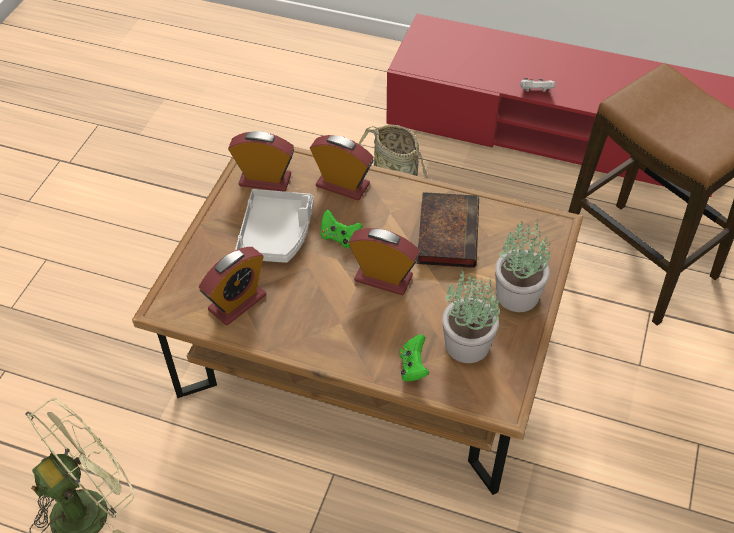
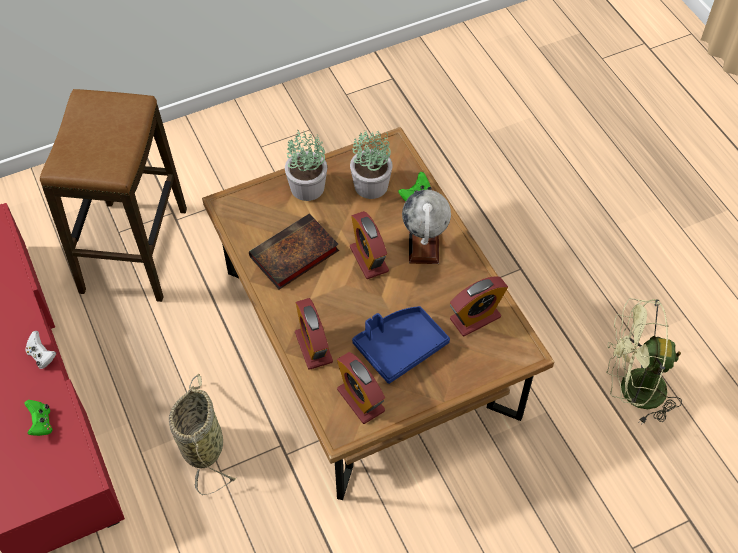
camera: 135 degrees left, 5 degrees up
(237, 302) = (475, 318): alarm clock -> alarm clock turned 150 degrees clockwise
(276, 234) = (400, 347): grey tray -> blue tray
(339, 237) = (362, 309): green game controller -> green game controller (41, 423)
(350, 328) = (424, 246): none -> globe

